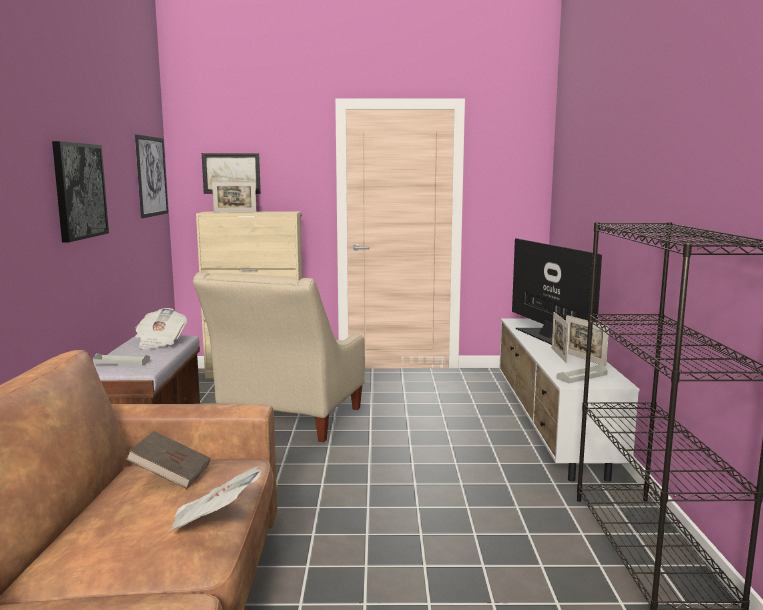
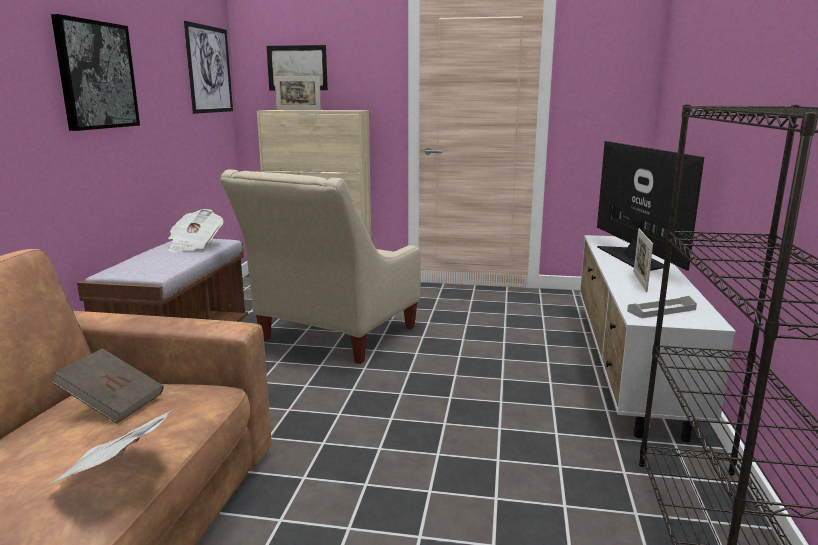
camera: 10 degrees right, 5 degrees up
(121, 362) = (139, 265): grey tray -> none
(584, 359) = (671, 287): picture frame -> none

